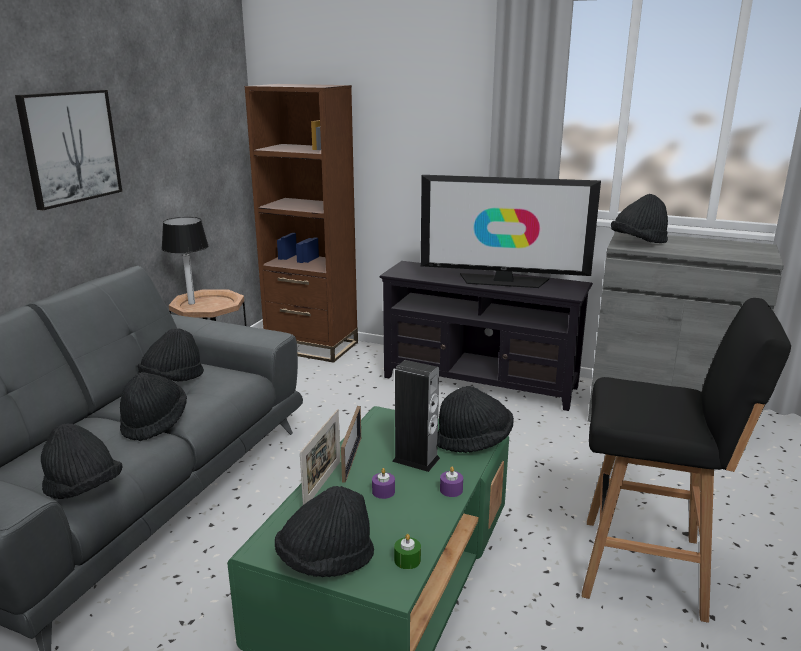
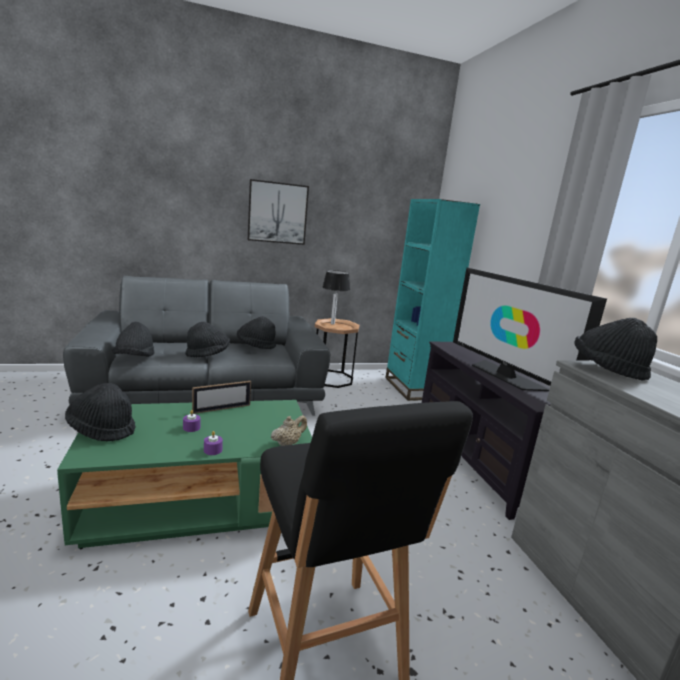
camera: 50 degrees right, 5 degrees down
(311, 346) = (413, 388): brown bookcase -> turquoise bookcase
(322, 484) = (185, 408): picture frame -> none
(407, 560) = (116, 454): green candle -> none
(416, 459) = (241, 428): speaker -> none
(474, 442) = (288, 443): black hat -> beige teapot

